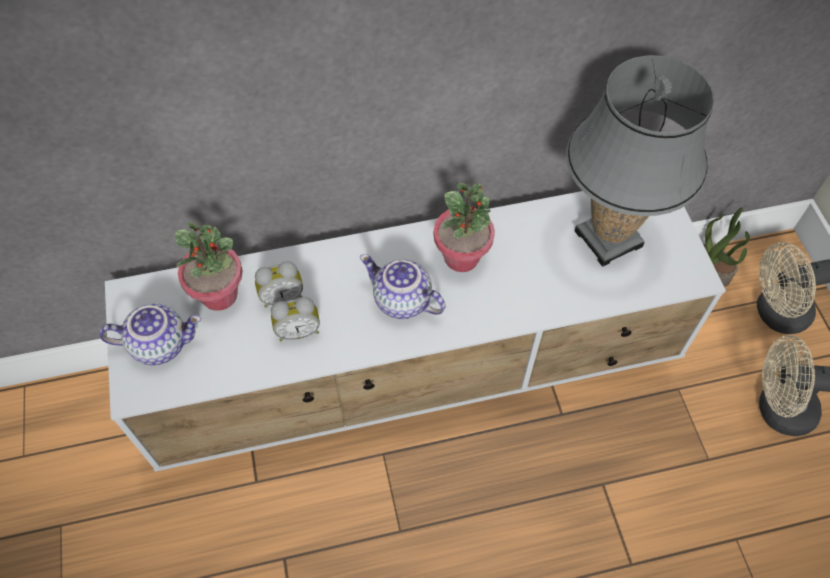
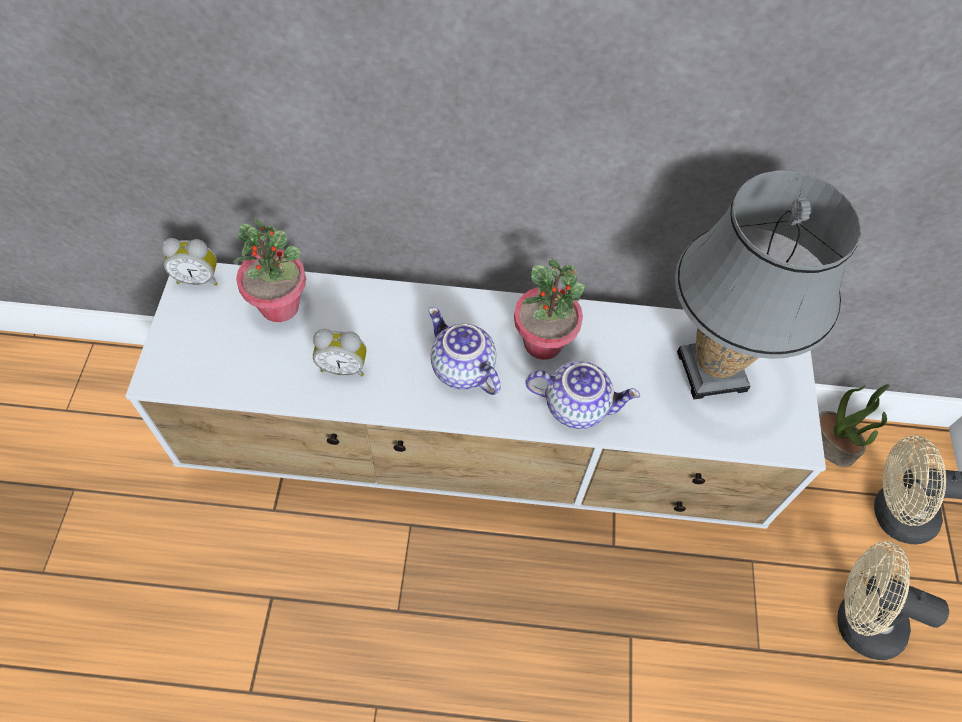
camera: 15 degrees right, 0 degrees up
(161, 343) = (203, 337): teapot -> teapot (577, 405)
(282, 296) = (341, 327): alarm clock -> alarm clock (199, 278)

